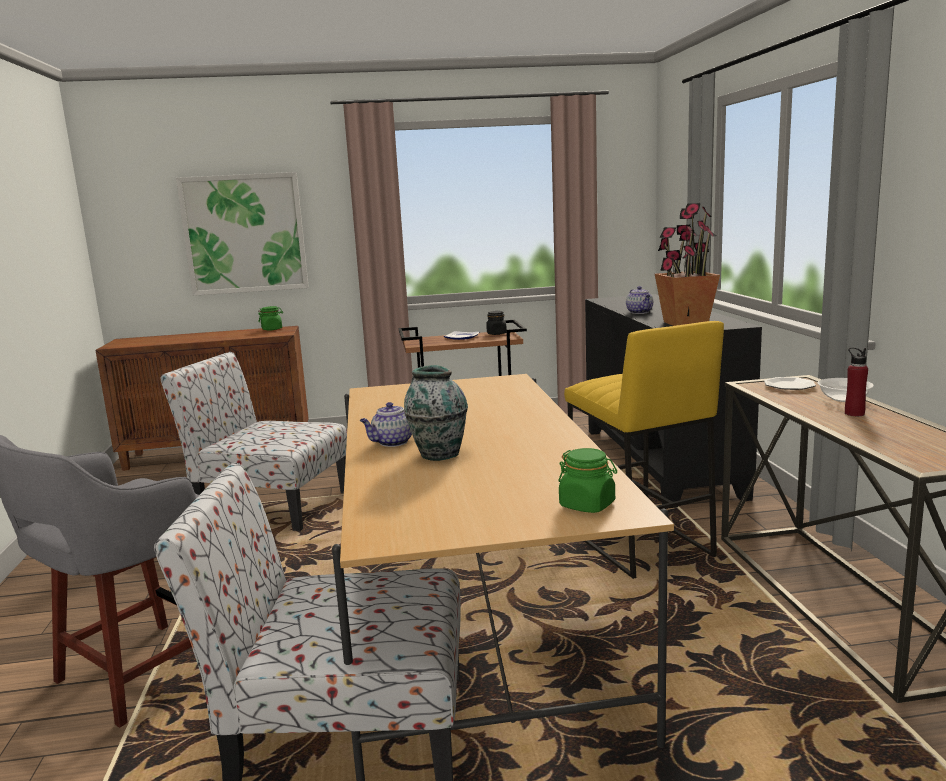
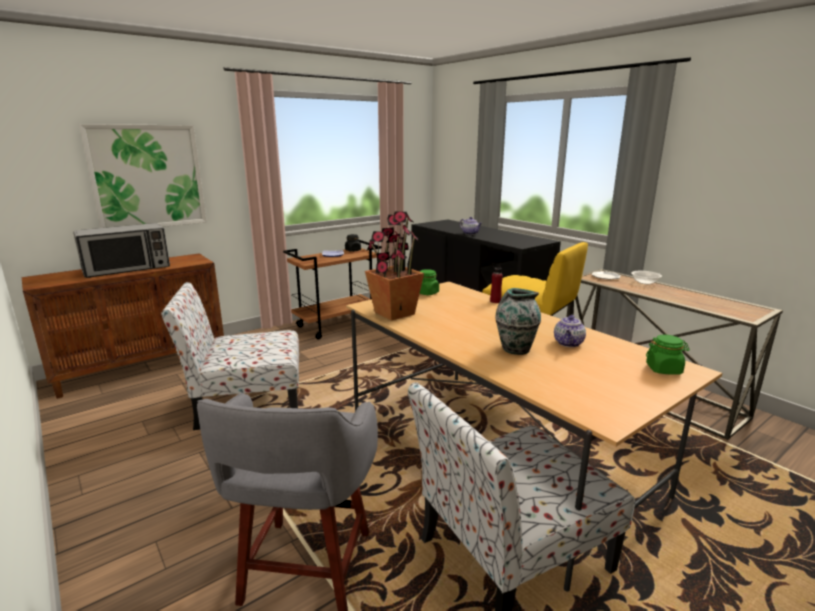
camera: 30 degrees left, 5 degrees up
(205, 337) = (127, 269): none -> microwave
(272, 329) = (181, 258): green jar -> green jar (427, 293)
(392, 442) = (468, 345): teapot -> teapot (568, 343)
(685, 323) = (514, 240): potted plant -> potted plant (394, 313)
(854, 413) = (664, 291): red bottle -> red bottle (495, 301)

